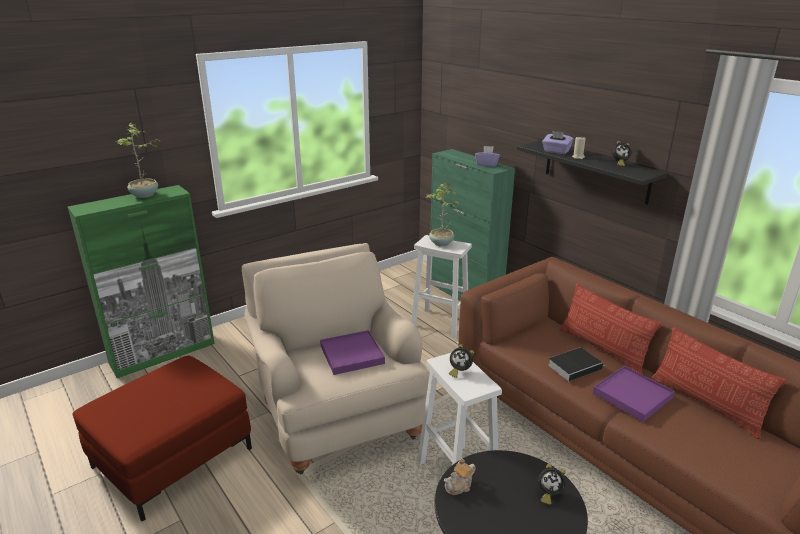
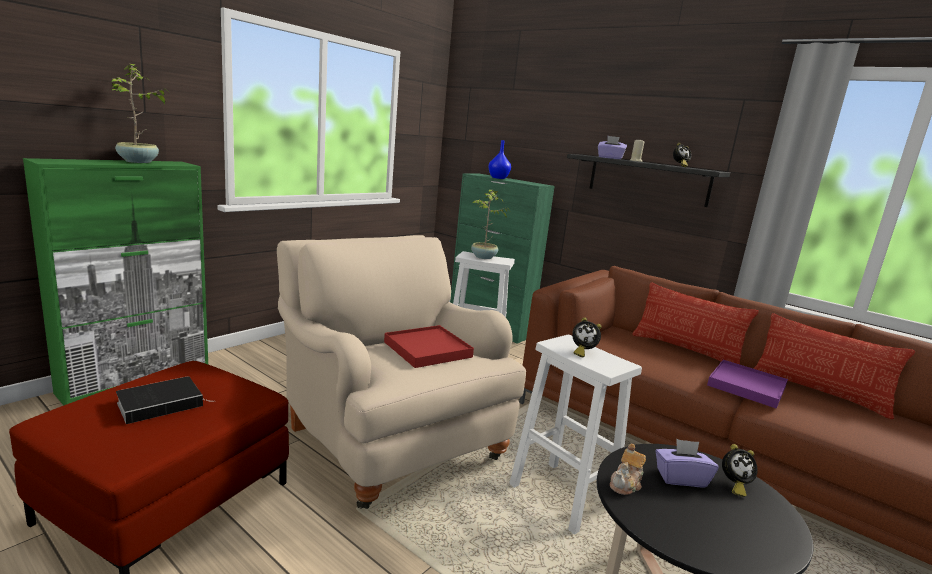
camera: 15 degrees left, 10 degrees down
(352, 355) = (427, 349): purple tray -> red tray
(463, 159) = (498, 178): none -> blue vase
(487, 164) = (525, 182): purple tissue box -> purple tissue box (680, 478)
(575, 366) = (672, 363): book -> book (162, 403)

